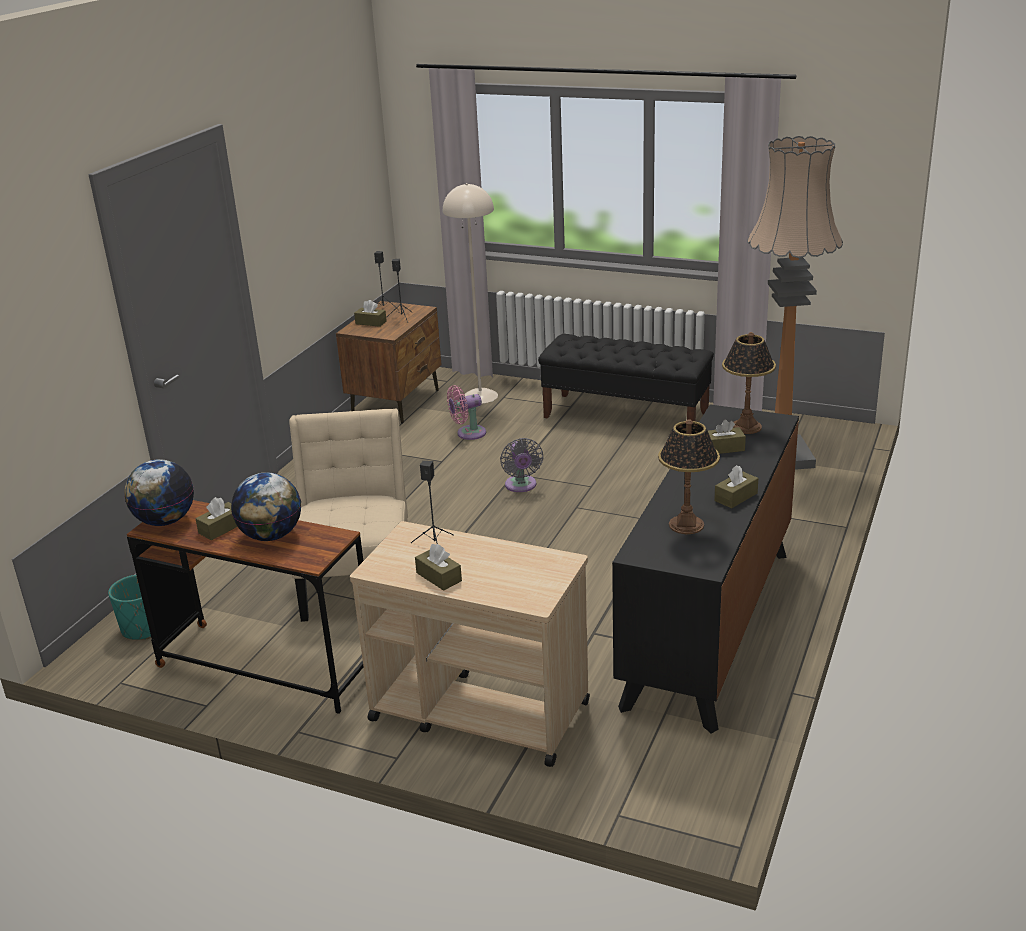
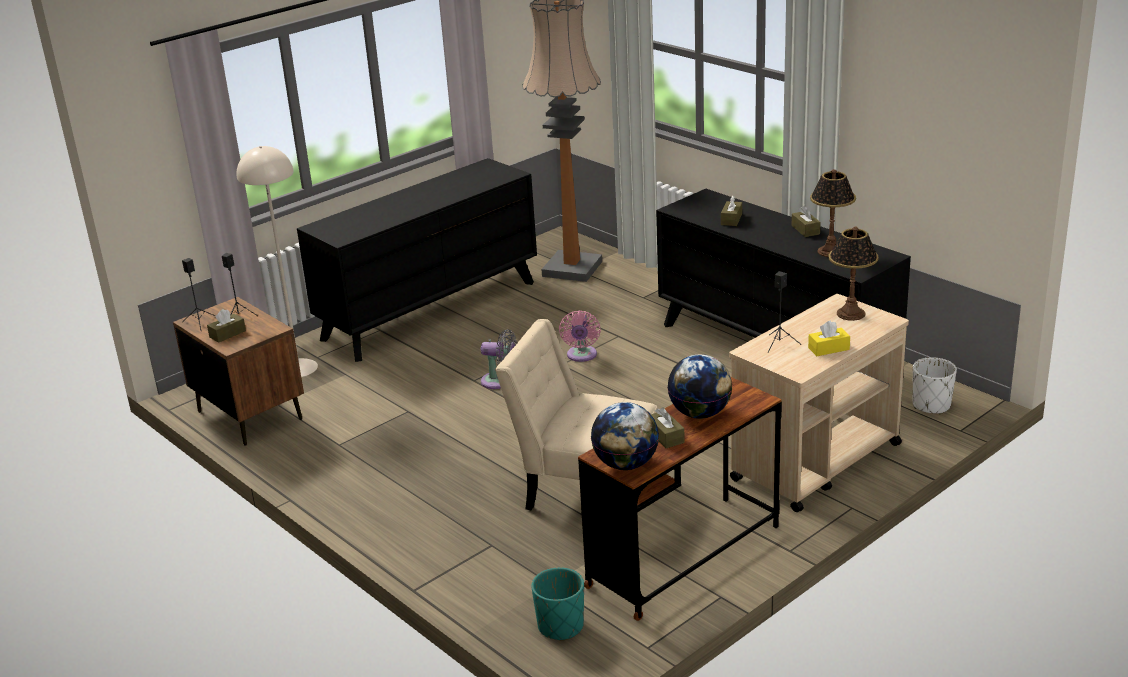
camera: 65 degrees left, 0 degrees up
(439, 577) = (828, 348): brown tissue box -> yellow tissue box
(468, 433) = (369, 388): pink fan -> pink fan (581, 356)
(626, 416) = (430, 310): black bench -> black dresser
(666, 777) = (931, 405): none -> white planter
(745, 427) = (706, 206): table lamp -> table lamp (850, 314)

